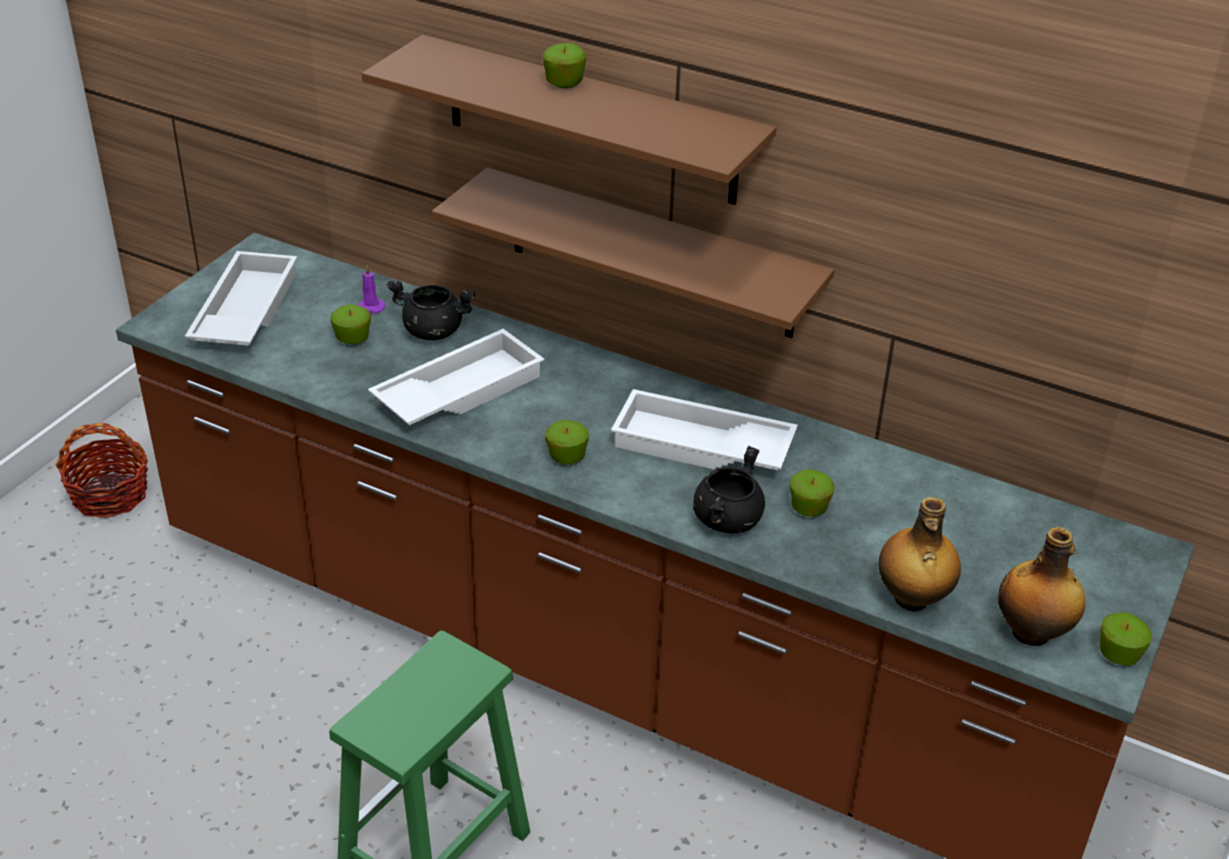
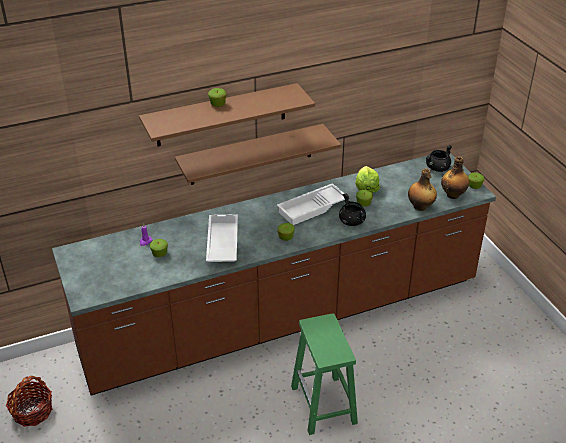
camera: 50 degrees left, 0 degrees up
(244, 311) = (105, 273): white tray -> none
(432, 331) = (179, 233): black cooking pot -> black cooking pot (437, 168)
(871, 485) = (366, 187): none -> lettuce

